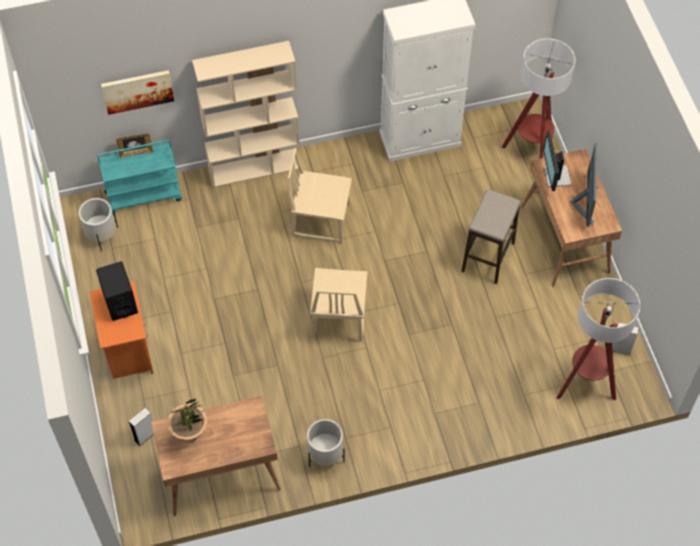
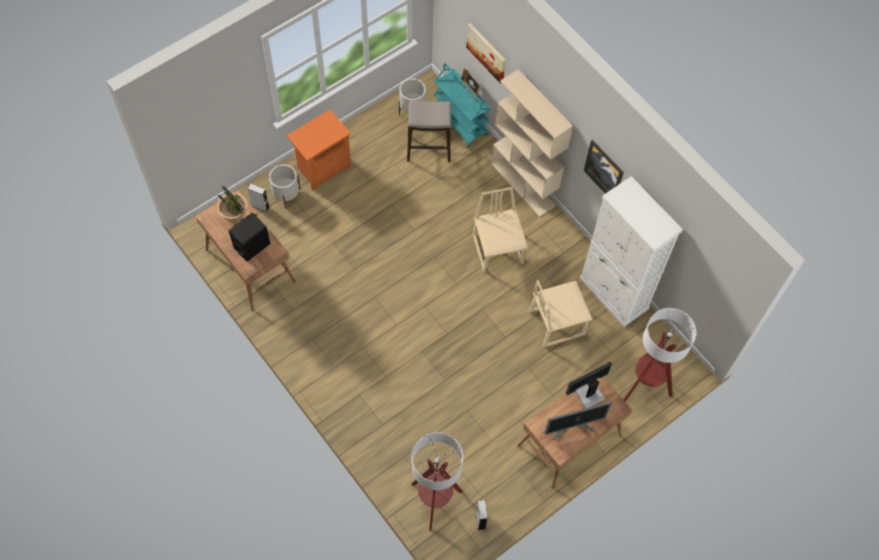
camera: 65 degrees right, 5 degrees up
(120, 302) = (329, 131): black speaker -> black speaker (252, 245)
(325, 455) = (292, 330): white planter -> white planter (286, 195)
(338, 317) = (414, 295): beige chair -> beige chair (556, 322)
(344, 43) = (604, 170): none -> picture
(487, 257) = (522, 385): stool -> stool (428, 149)

